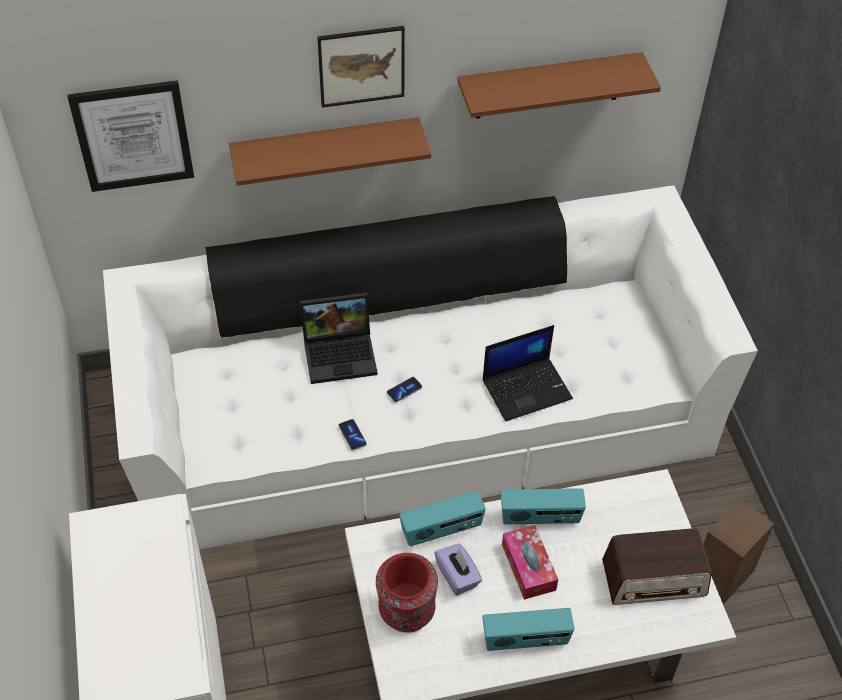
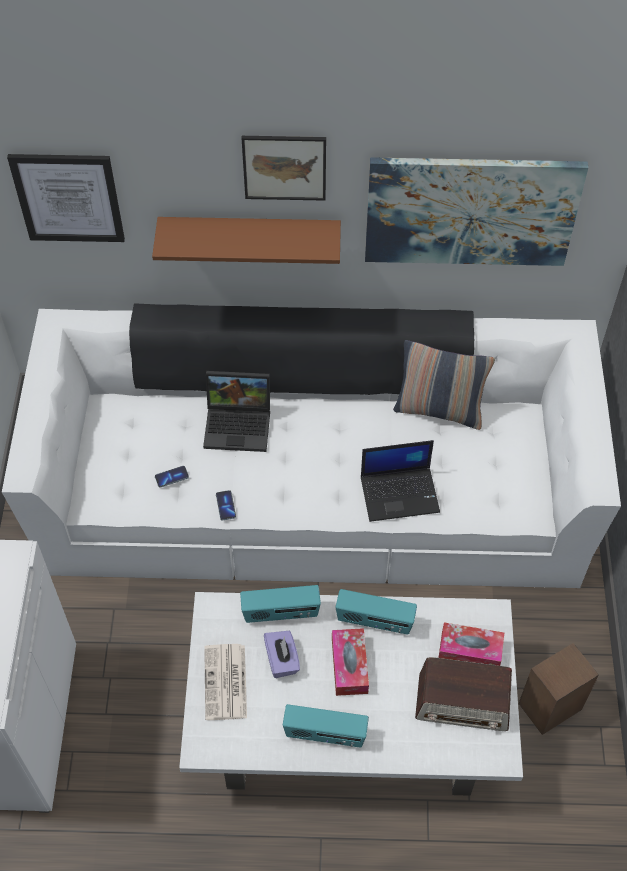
camera: 15 degrees right, 5 degrees up
(404, 390) = (286, 472): phone -> phone (171, 477)
(406, 612) = (226, 683): red vase -> newspaper
(538, 303) = (439, 410): none -> pillow
(548, 86) = (471, 210): brown shelf -> picture
(644, 526) = (470, 650): none -> tissue box

